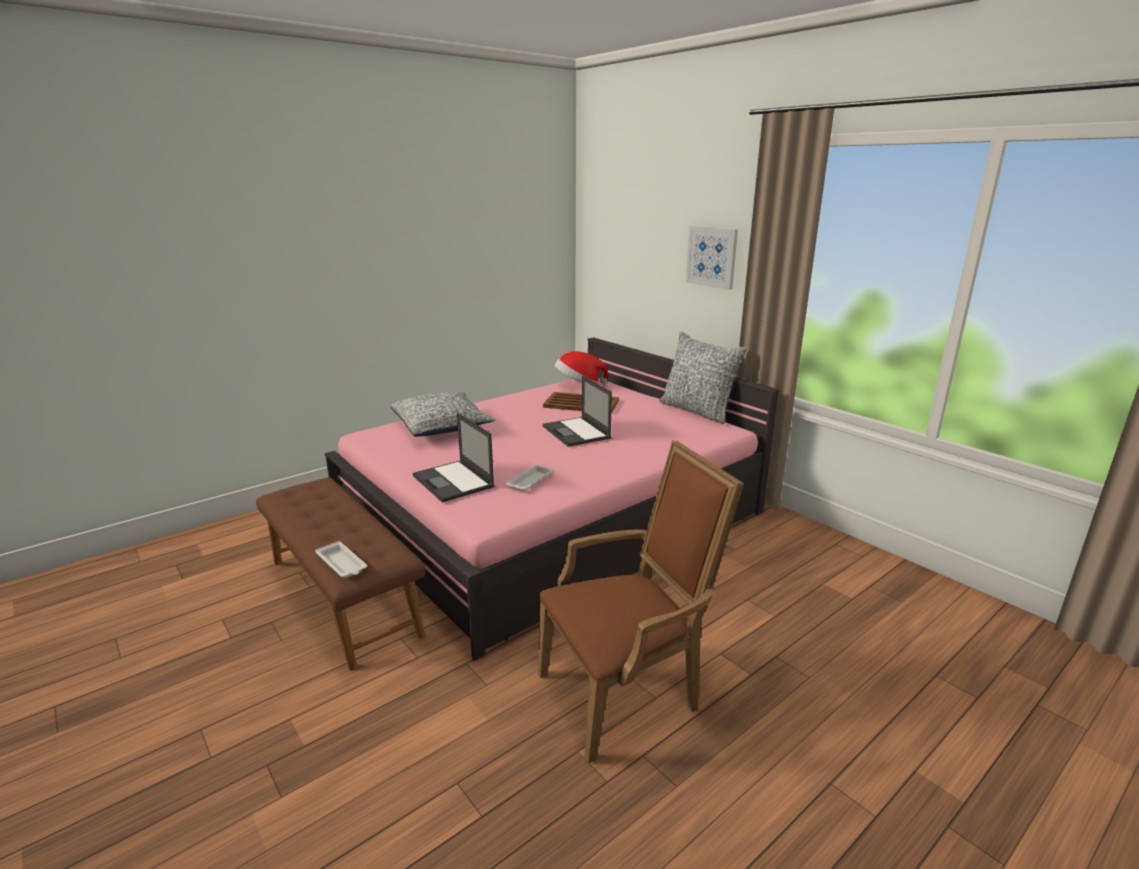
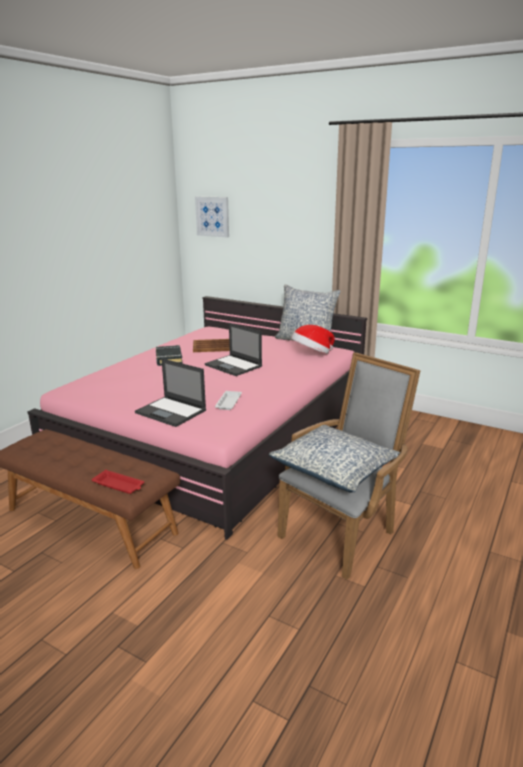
camera: 20 degrees left, 0 degrees up
(342, 564) = (119, 485): white tray -> red tray
(442, 426) = (125, 375): pillow -> pillow (335, 469)
(508, 412) = (168, 358): none -> black book
(579, 385) = (207, 334): hat -> hat (311, 354)
(627, 691) = (343, 533): brown armchair -> grey armchair
(712, 257) = (302, 227): picture -> picture (212, 216)

